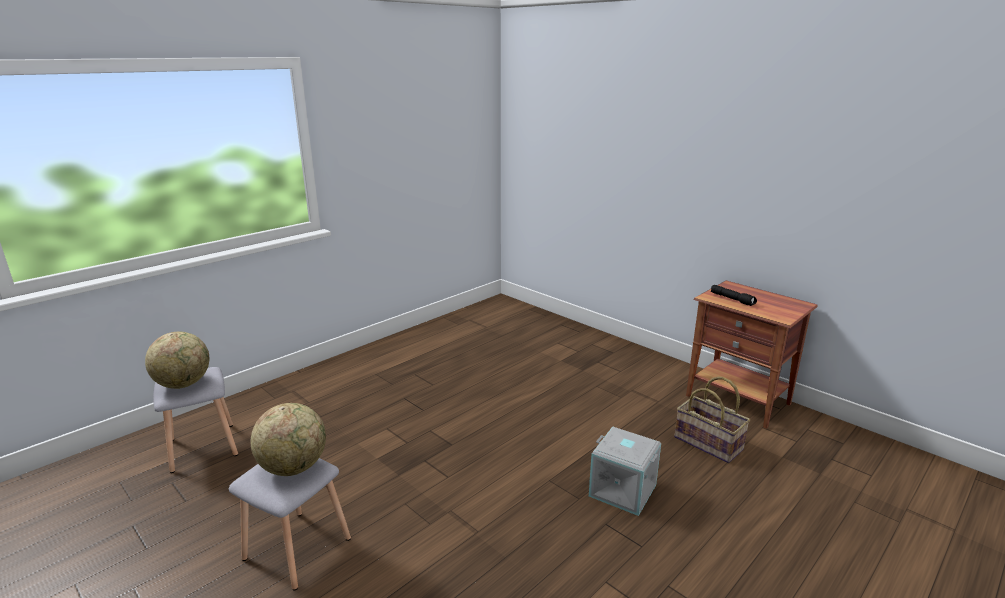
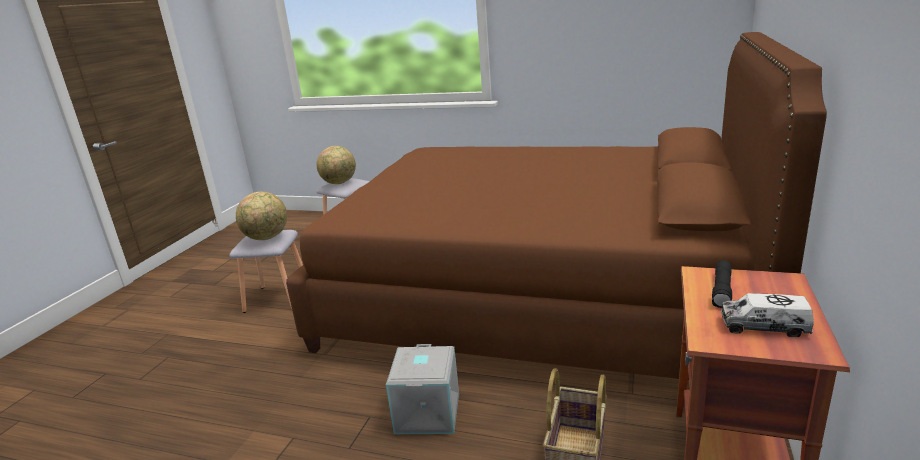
camera: 65 degrees right, 0 degrees up
(507, 387) = (540, 296): none -> brown bed
(775, 304) = (764, 326): none -> toy truck

